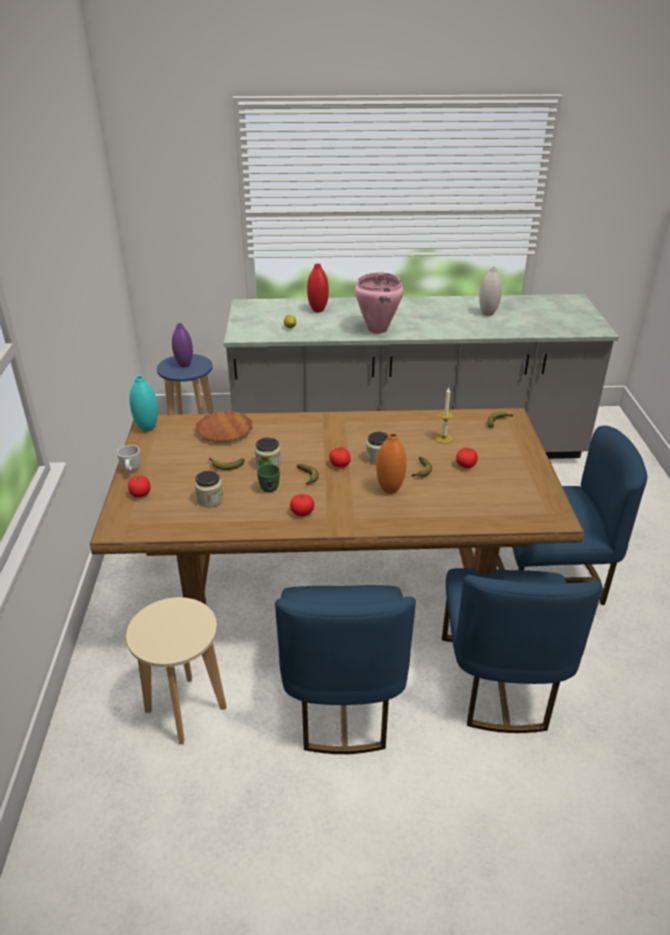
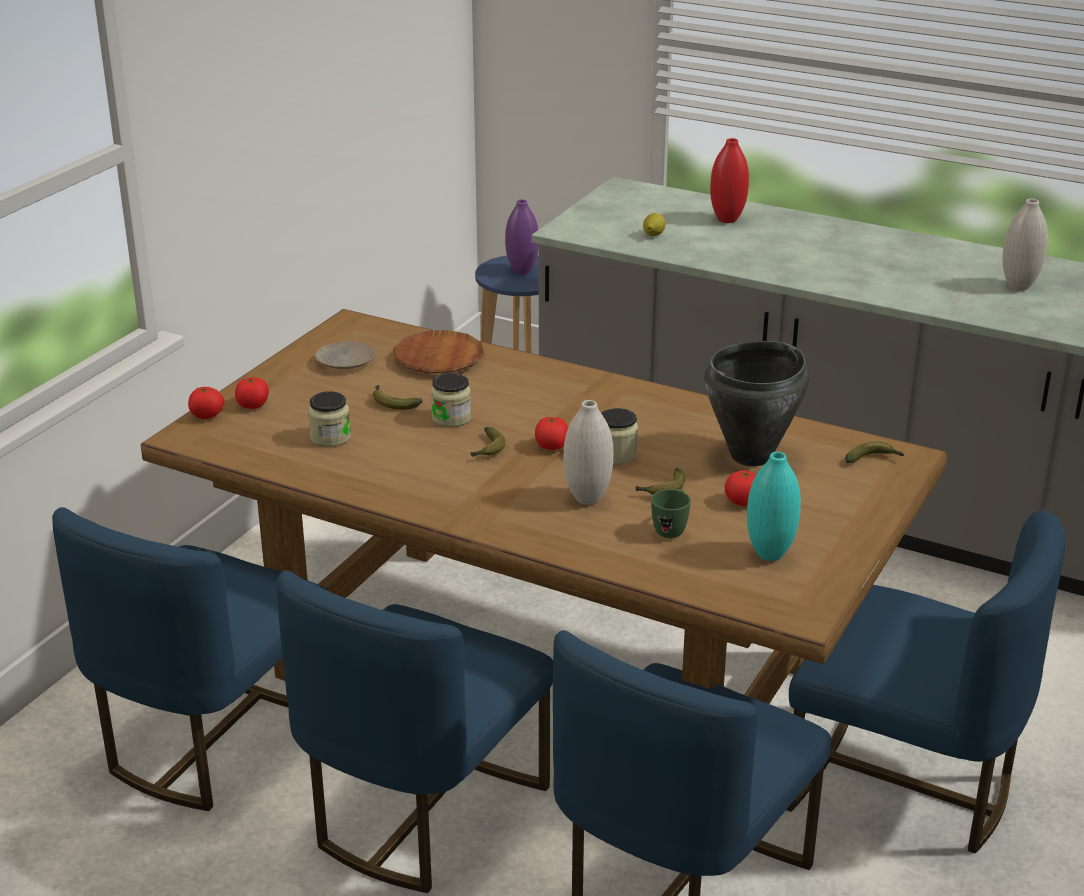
camera: 30 degrees right, 5 degrees down
(131, 471) = (268, 375): white mug -> none
(147, 428) = (341, 329): turquoise vase -> turquoise vase (769, 554)
(170, 449) = (344, 362): none -> beige plate
(185, 710) = (211, 739): beige stool -> blue chair
(269, 486) = (423, 444): green mug -> green mug (671, 529)
(302, 512) = (433, 489): tomato -> tomato (207, 415)
(377, 329) = (789, 268): pink cooking pot -> none
(390, 489) = (587, 498): orange vase -> white vase
(443, 438) = (752, 456): candle -> black cooking pot

